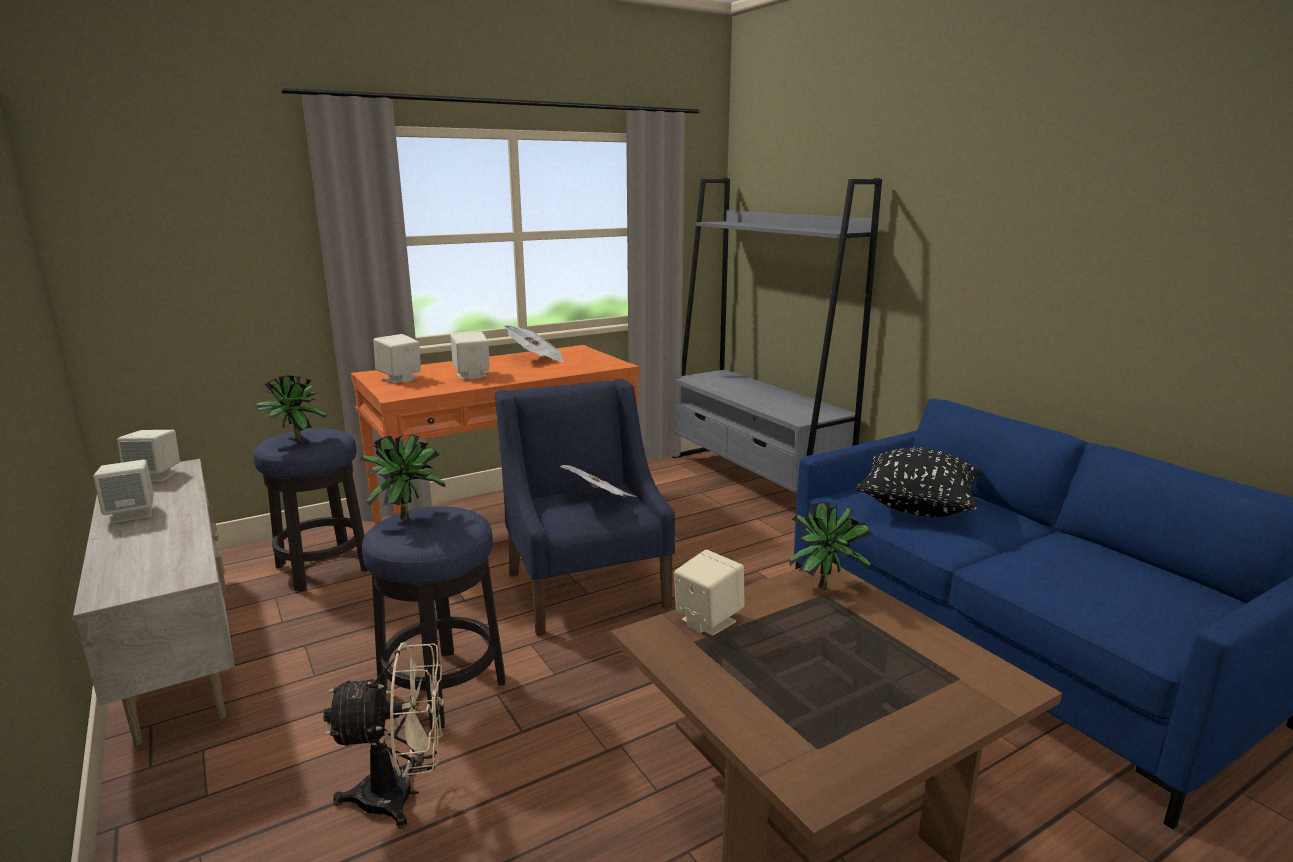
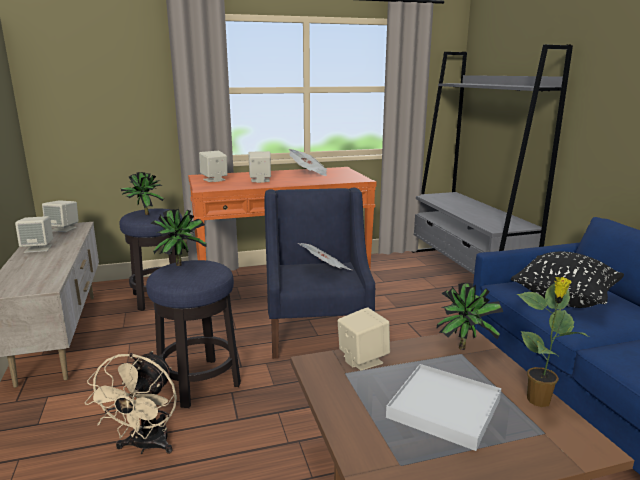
camera: 15 degrees right, 0 degrees up
(401, 795) = (146, 446): beige fan -> beige fan turned 90 degrees clockwise
(835, 668) = (444, 408): none -> white tray
(938, 641) = (539, 401): none -> potted plant

